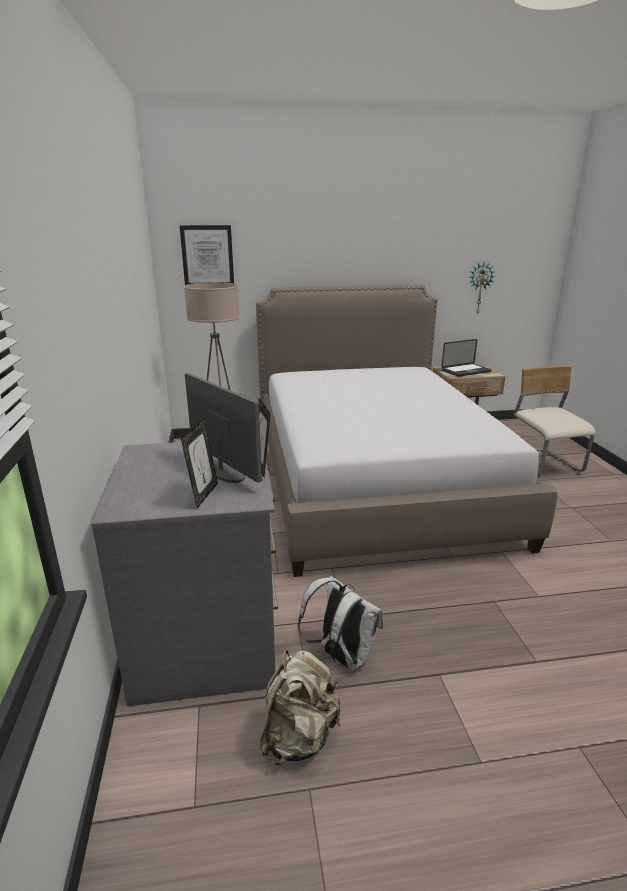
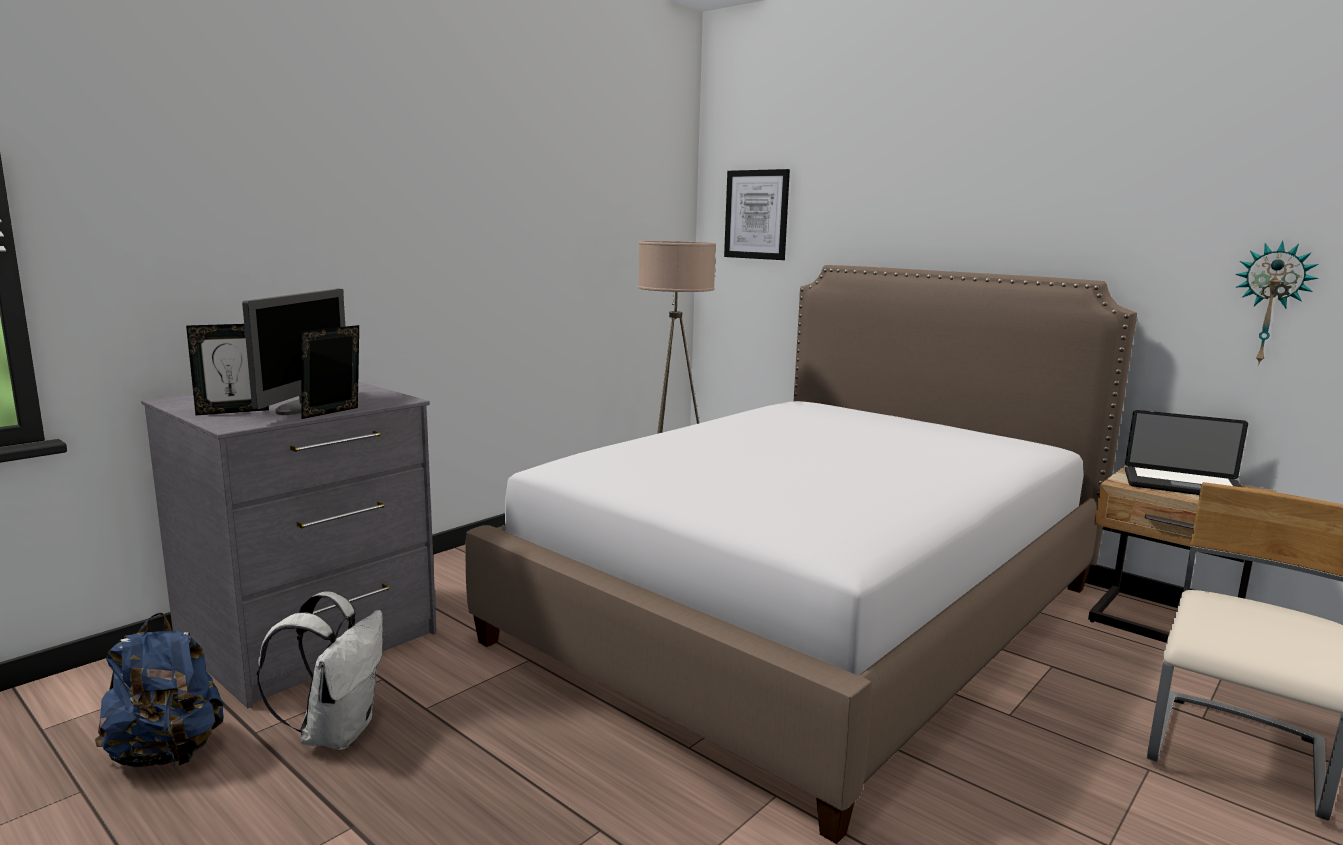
camera: 50 degrees right, 10 degrees down
(299, 736) = (167, 754): beige backpack -> blue backpack

